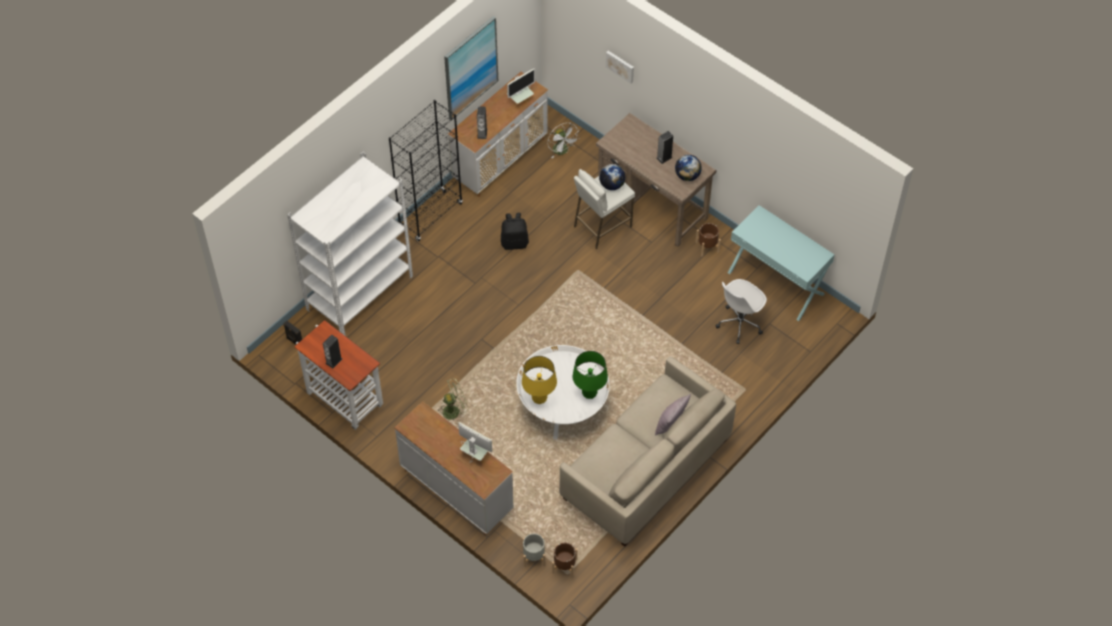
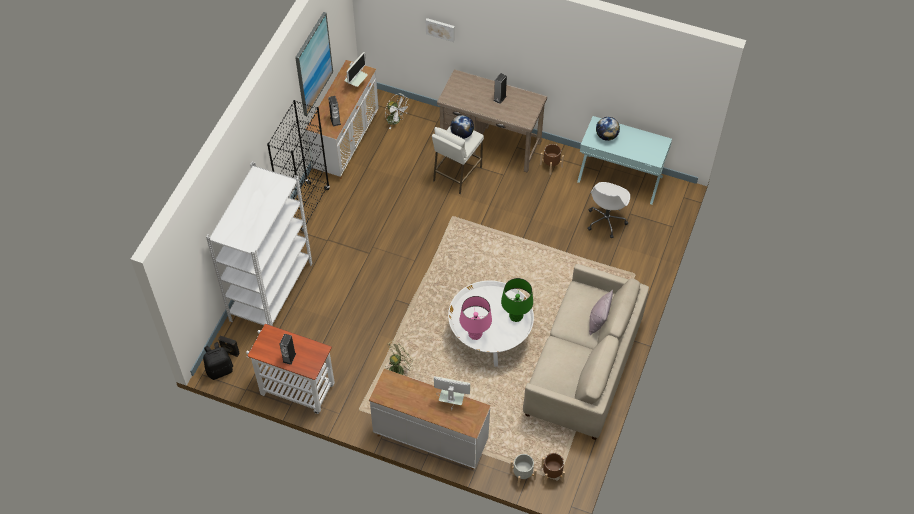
camera: 20 degrees left, 0 degrees up
(514, 242) = (388, 209): black backpack -> black backpack (220, 369)
(539, 398) = (475, 334): yellow table lamp -> pink table lamp
(687, 176) = (526, 108): globe -> globe (606, 136)

